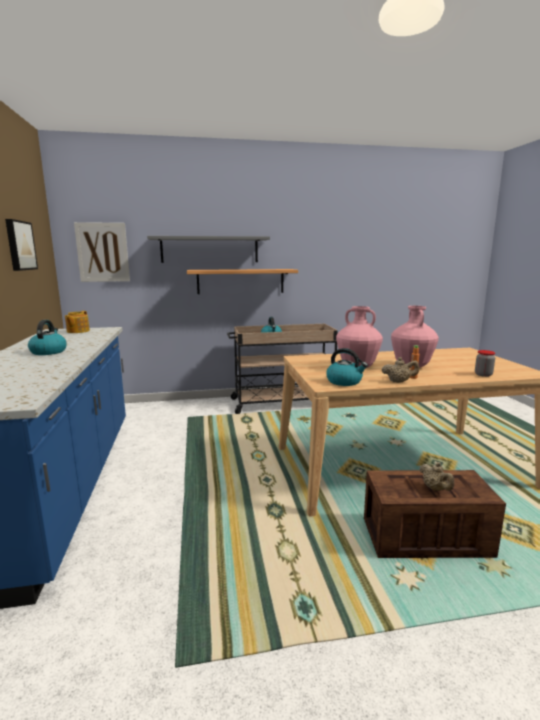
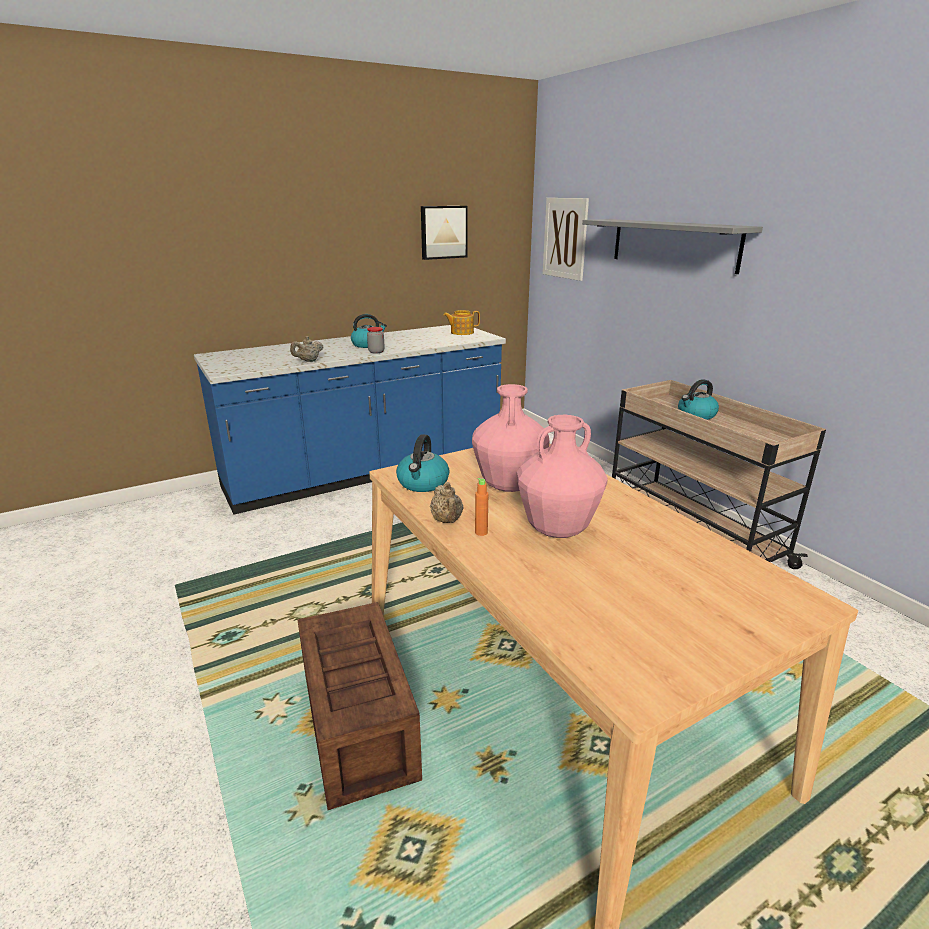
camera: 70 degrees right, 10 degrees up
(240, 281) = (706, 305): shelf -> none
(435, 489) = (345, 666): beige teapot -> beige teapot (308, 361)
(483, 374) = (558, 608): jar -> jar (376, 352)

